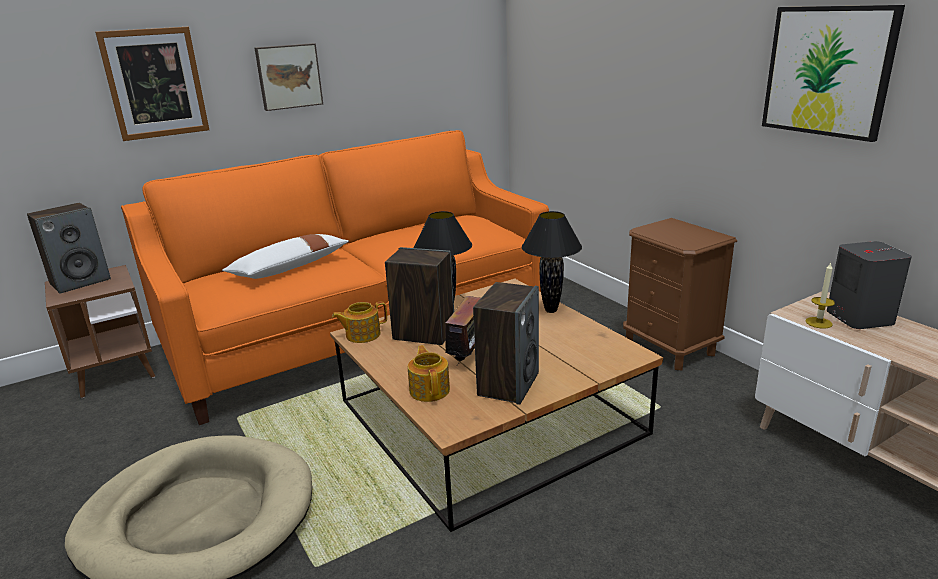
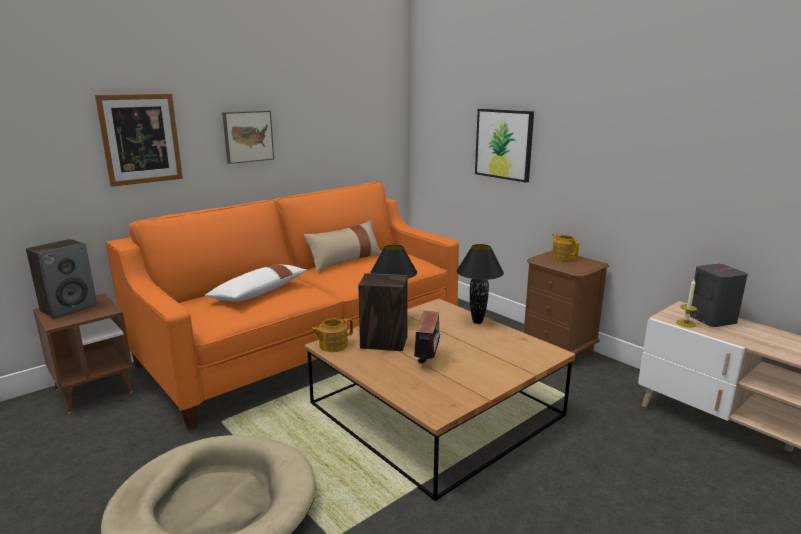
camera: 10 degrees left, 5 degrees down
(408, 229) = (345, 261): none -> beige pillow
(430, 390) = (407, 386): teapot -> teapot (563, 257)
(508, 384) = (467, 378): speaker -> none
(828, 71) = (677, 143): picture -> picture (504, 144)

